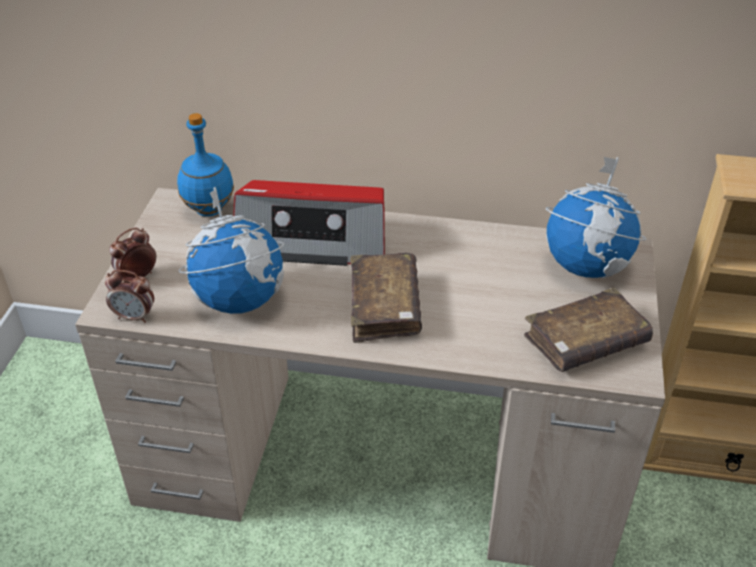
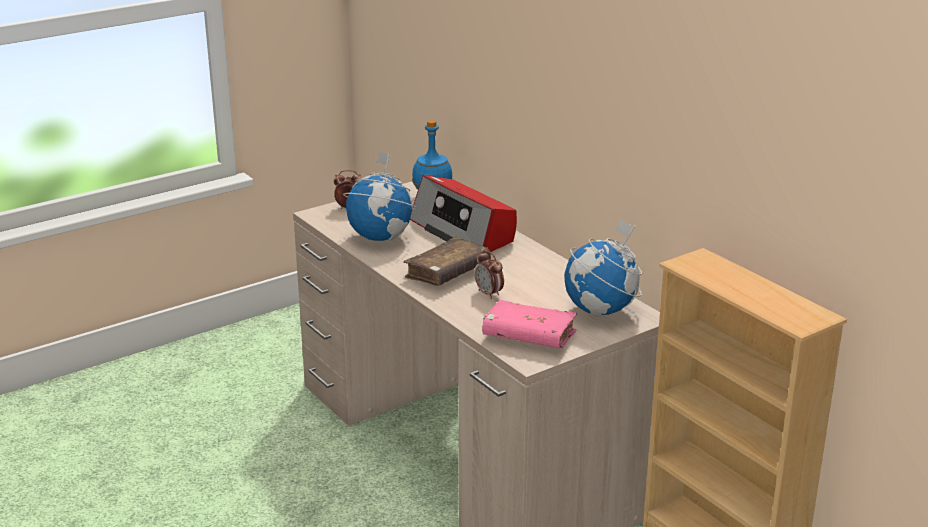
camera: 45 degrees right, 15 degrees down
(135, 317) = (322, 221): alarm clock -> alarm clock (489, 293)
(585, 342) = (529, 336): brown book -> pink book

